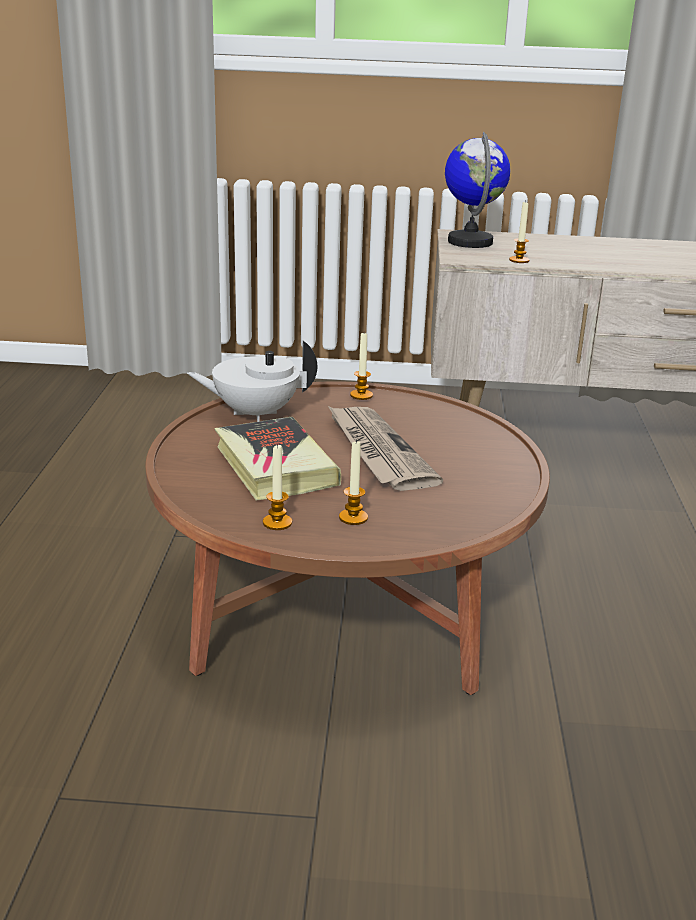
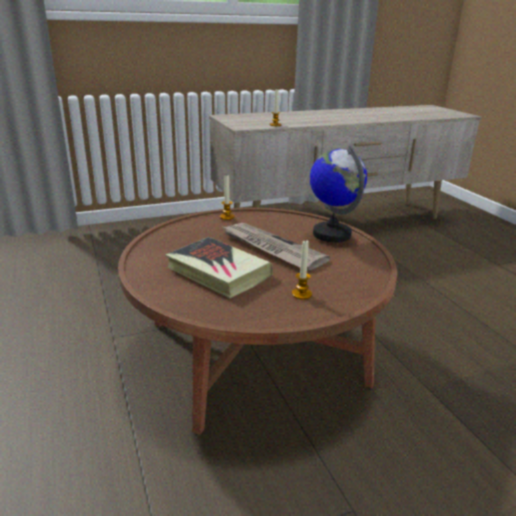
camera: 25 degrees left, 0 degrees up
(254, 413) = (170, 240): white teapot -> none
(277, 523) = (258, 310): candle -> none
(470, 242) = (236, 119): globe -> globe (332, 234)

